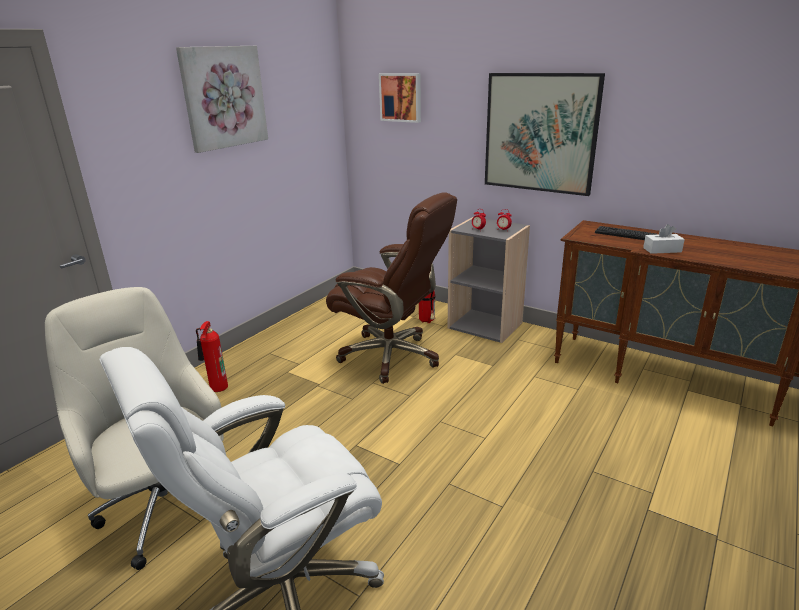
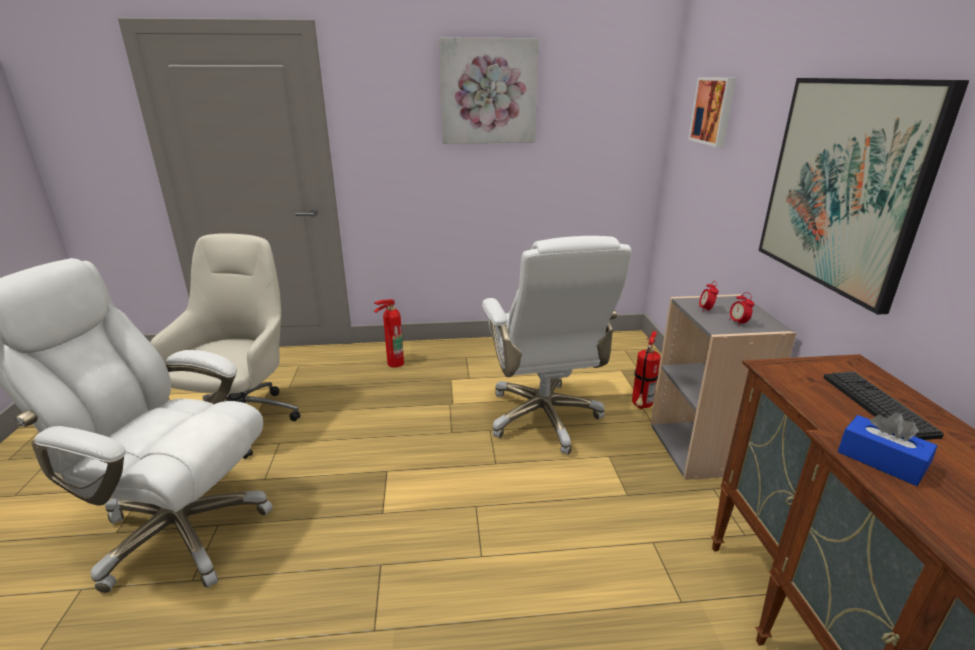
camera: 50 degrees right, 0 degrees up
(392, 358) = (543, 420): brown office chair -> white office chair
(662, 250) = (881, 460): white tissue box -> blue tissue box

